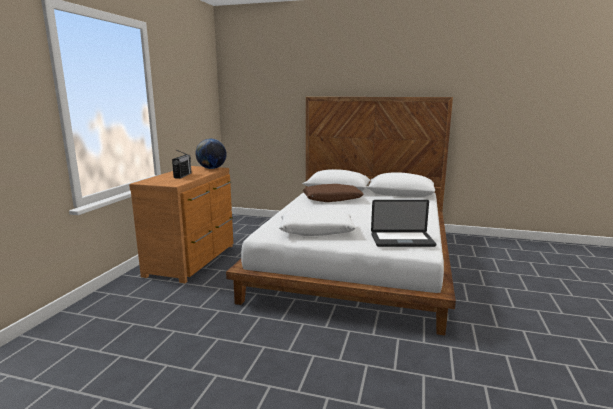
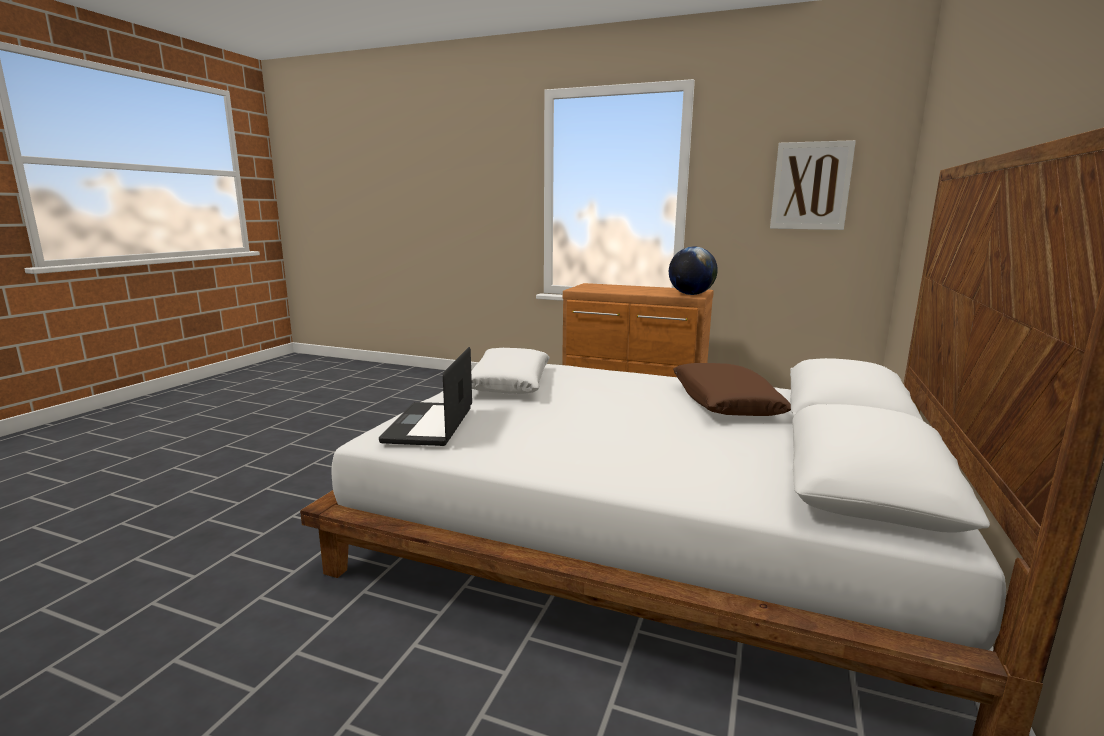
camera: 95 degrees right, 0 degrees up
(182, 175) = (631, 289): radio -> none
(196, 98) = (811, 186): none -> picture

